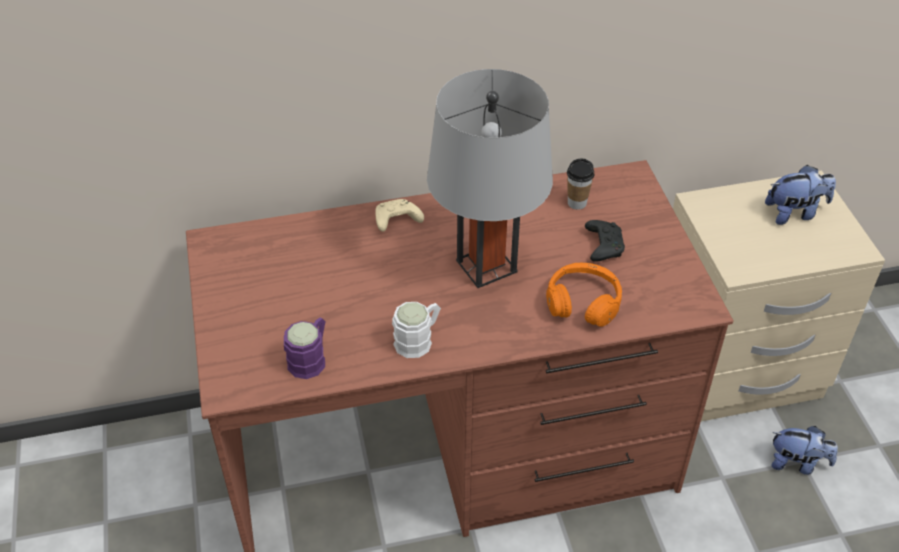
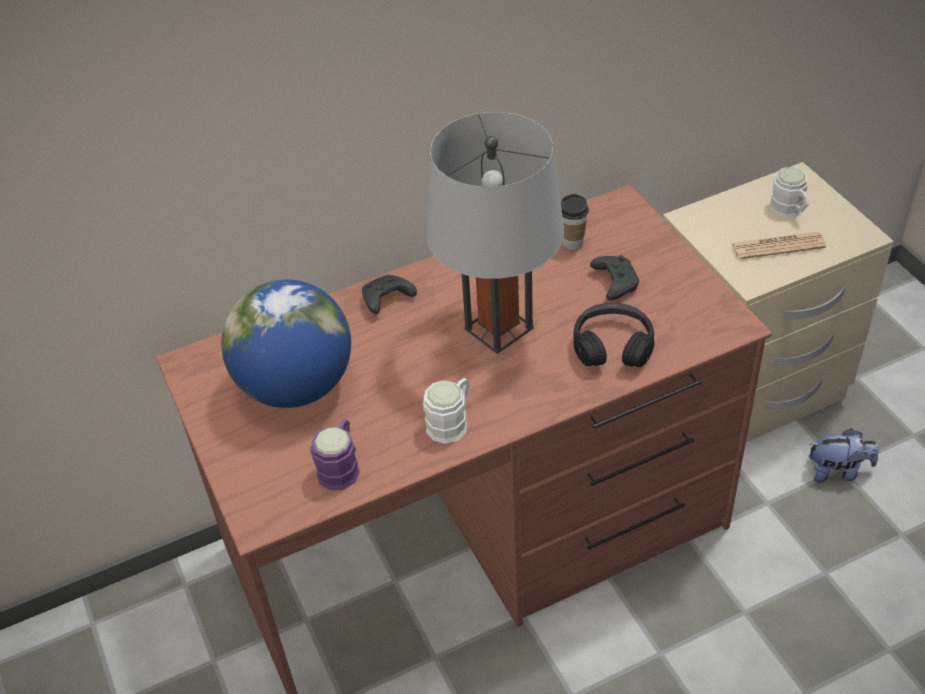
camera: 10 degrees left, 0 degrees up
(295, 280) = (296, 386): none -> globe
(396, 221) = (386, 300): beige game controller -> black game controller
(583, 302) = (613, 345): orange headphones -> black headphones
(773, 243) = (778, 246): none -> newspaper
(794, 213) = (789, 211): plush toy -> white mug

